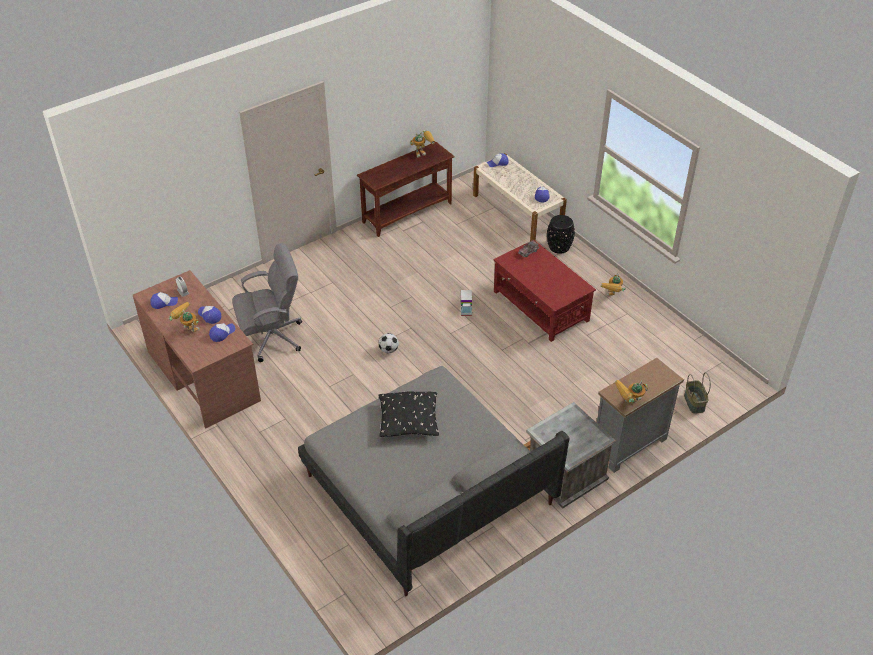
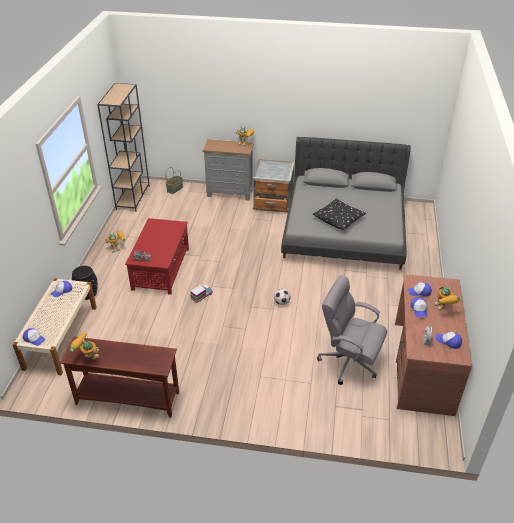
camera: 135 degrees left, 5 degrees down
(711, 357) = (133, 197): none -> bookcase

